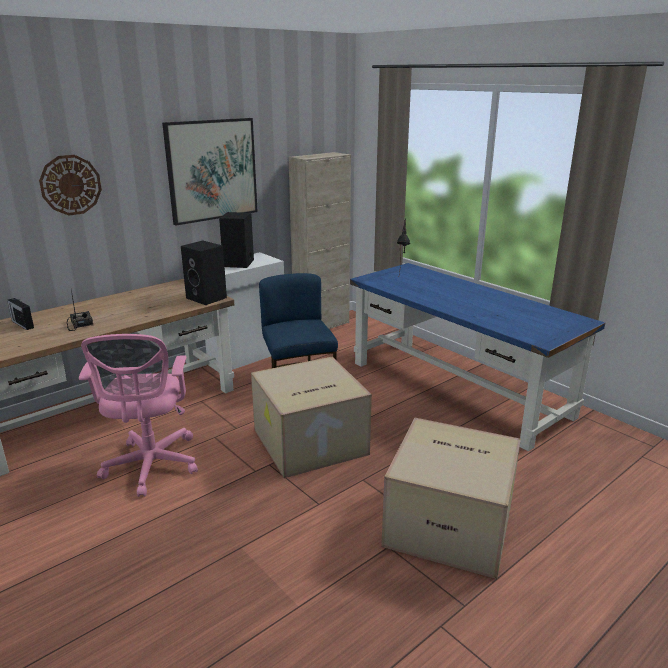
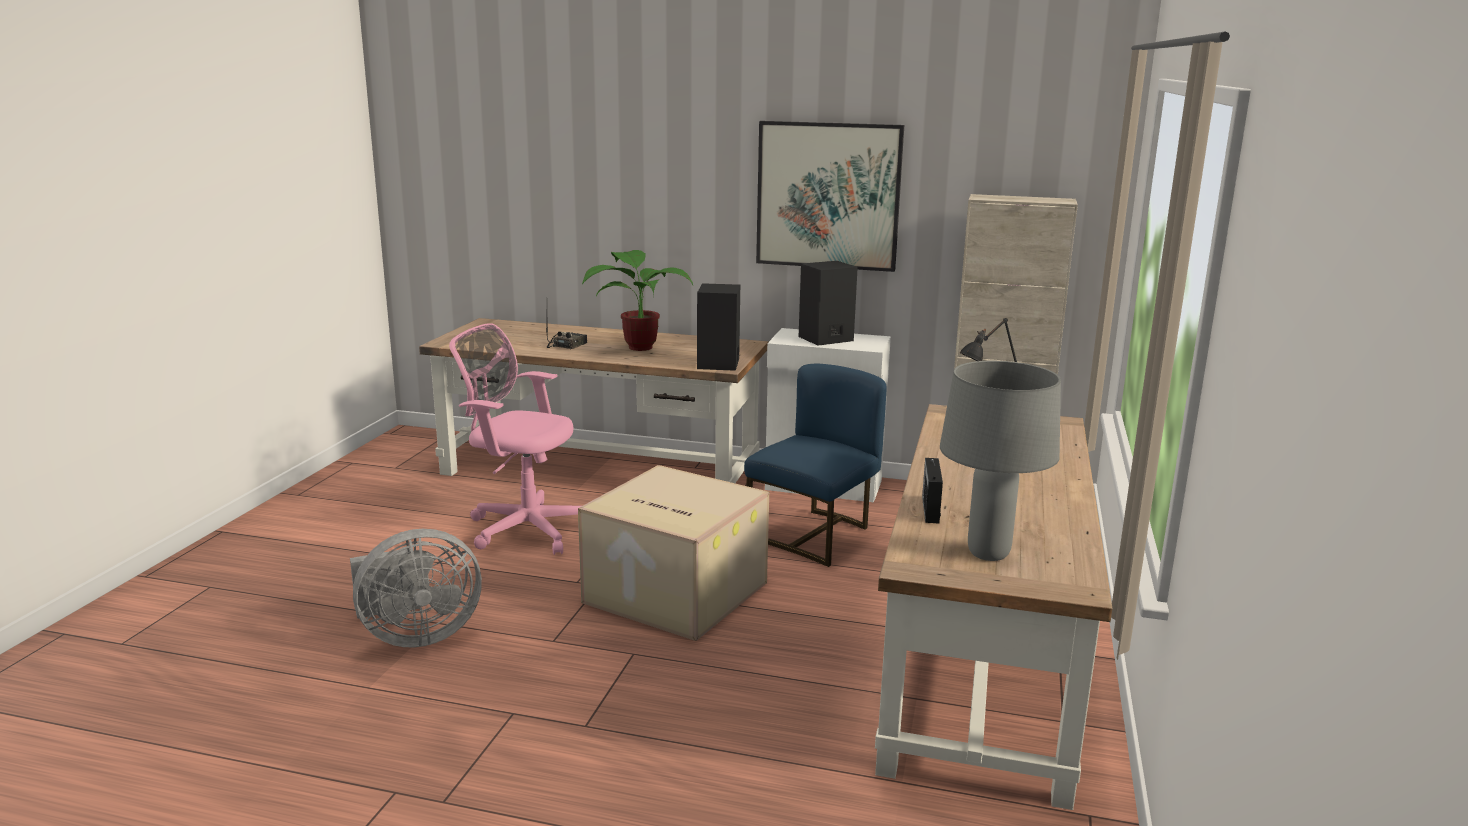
camera: 55 degrees right, 5 degrees down
(22, 324) = (537, 331): radio -> radio (930, 509)
(70, 185) = (634, 186): wall clock -> none
(128, 307) = (637, 346): none -> potted plant
(151, 467) = (524, 528): pink office chair -> pink office chair turned 60 degrees clockwise
(249, 562) = (416, 636): none -> grey fan
(451, 524) = (602, 748): cardboard box -> none
(458, 388) = (983, 658): blue desk -> brown desk
(540, 324) = (988, 553): none -> grey table lamp

